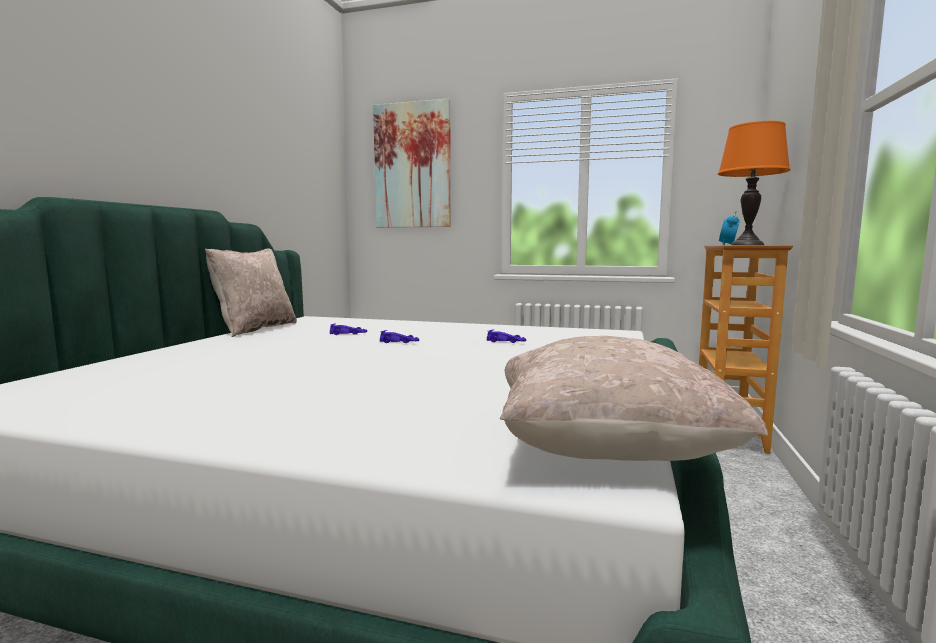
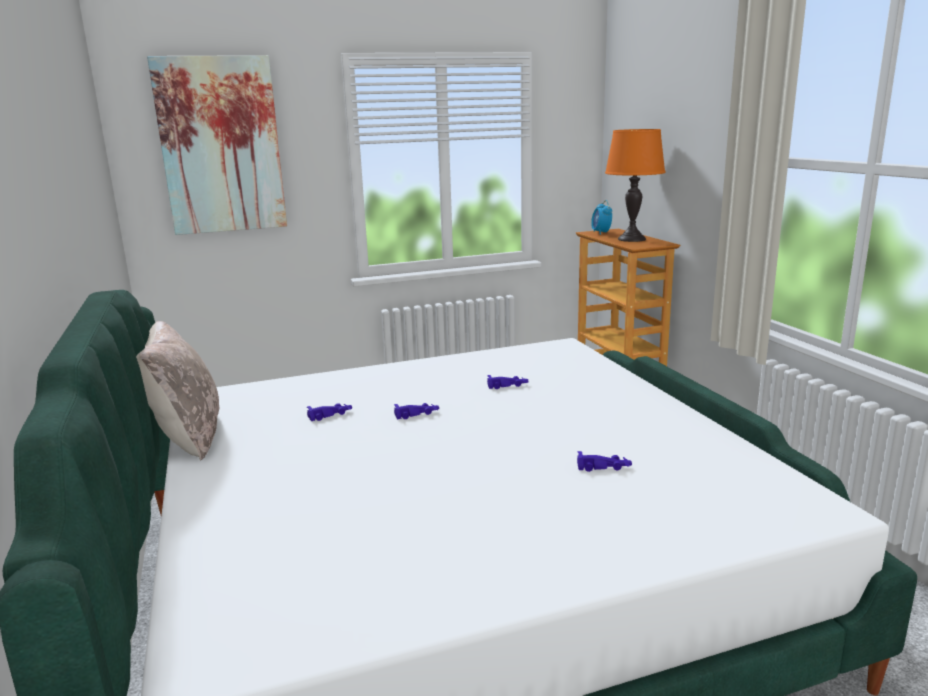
camera: 35 degrees left, 10 degrees up
(451, 391) = (604, 467): none -> purple toy car
(605, 450) = (787, 489): beige pillow -> none

